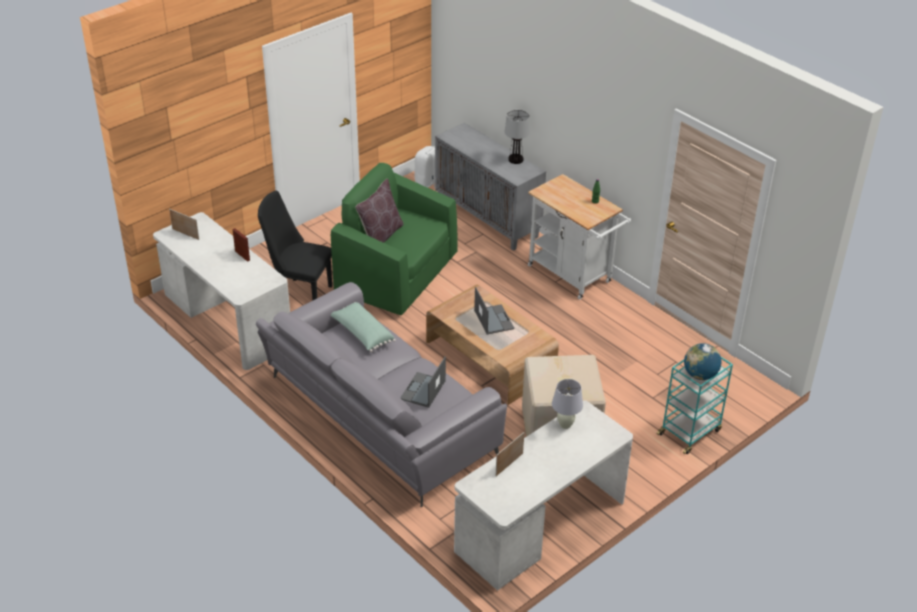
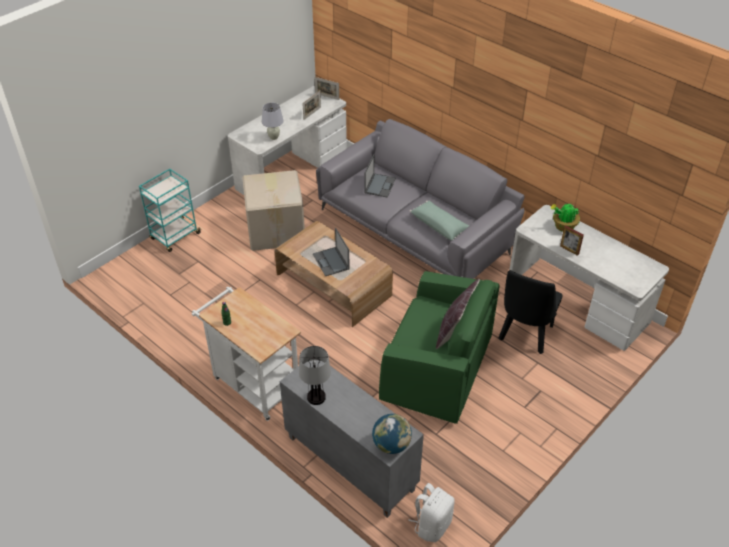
camera: 175 degrees right, 5 degrees up
(185, 234) = (637, 269): picture frame -> picture frame (327, 96)
(234, 279) = (563, 227): none -> potted plant
(299, 294) = (524, 336): black chair -> black chair turned 105 degrees clockwise
(700, 375) = (165, 188): globe -> globe (391, 445)

